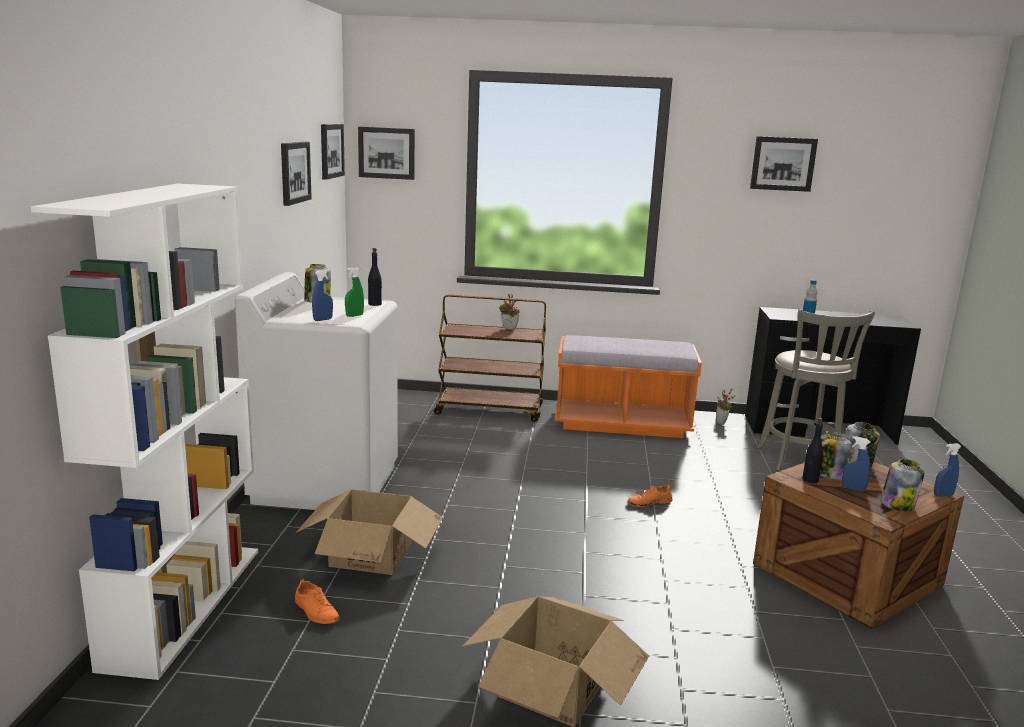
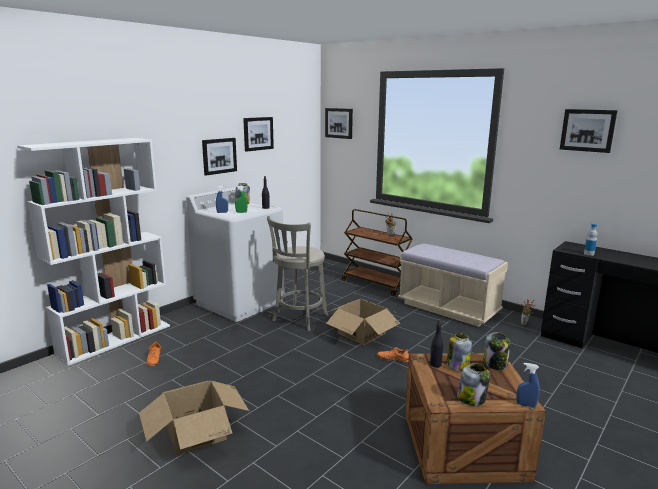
camera: 35 degrees right, 0 degrees up
(331, 150) = (302, 122): picture -> picture (219, 156)
(372, 554) = (211, 341): cardboard box -> cardboard box (361, 333)
(621, 423) = (448, 308): orange bench -> beige bench
(799, 461) = (549, 363): grey stool -> grey stool (299, 319)
(853, 489) = (457, 379): blue spray bottle -> none

